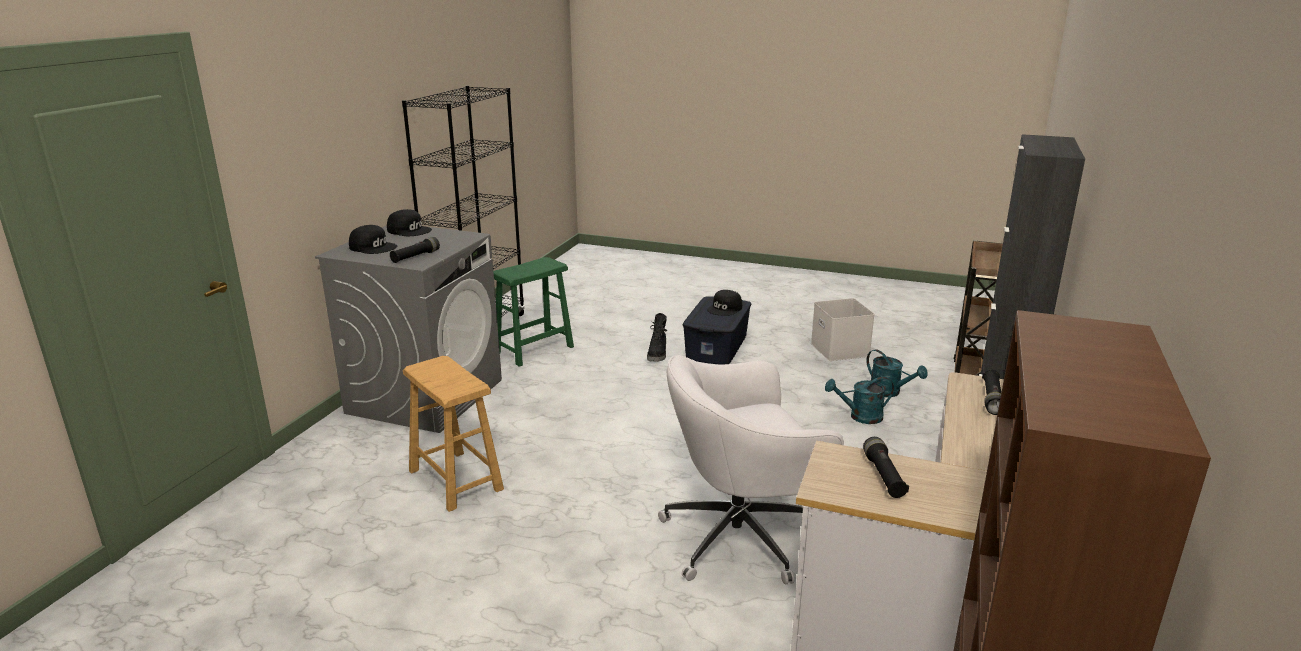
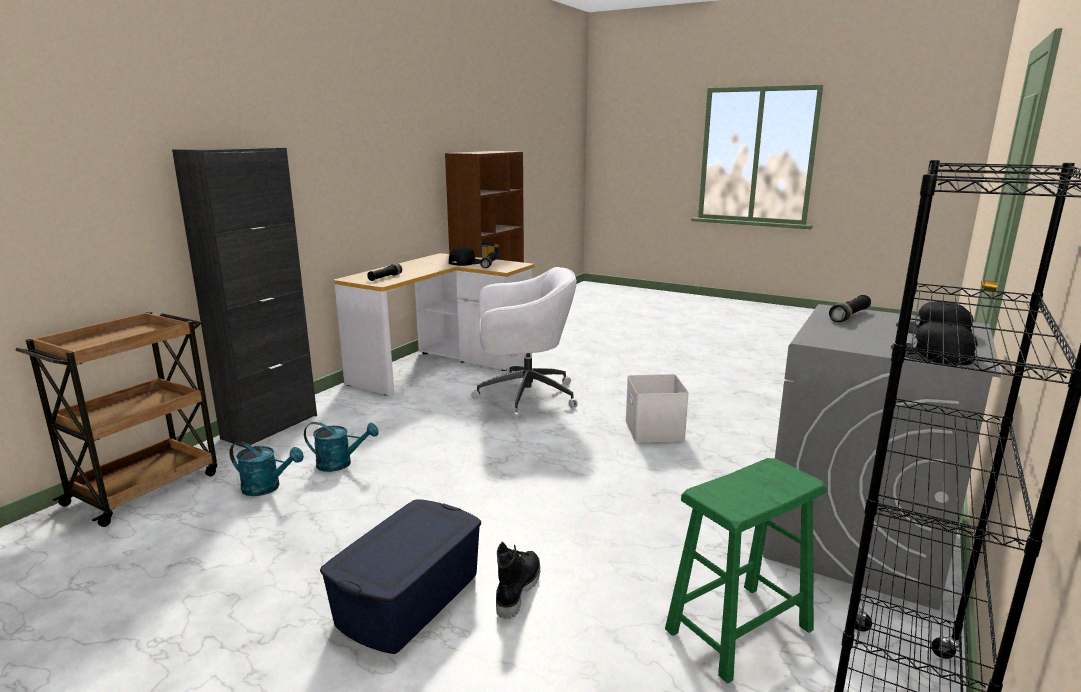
camera: 170 degrees left, 5 degrees down
(455, 480) = (745, 442): brown stool -> none
(725, 309) = (385, 550): black cap -> black cap (465, 262)
(841, 350) = (221, 567): white storage box -> white storage box (652, 430)
(890, 392) = (267, 488): turquoise watering can -> turquoise watering can turned 135 degrees clockwise

